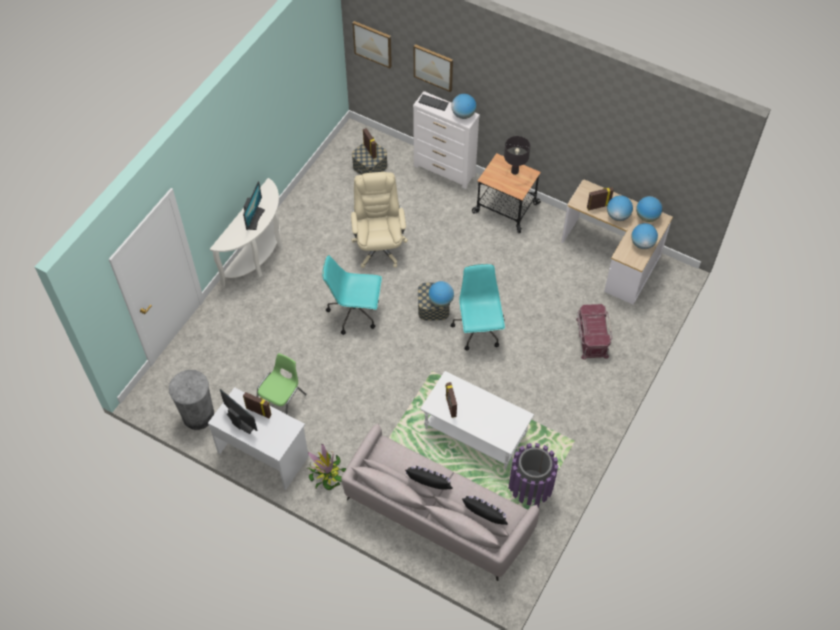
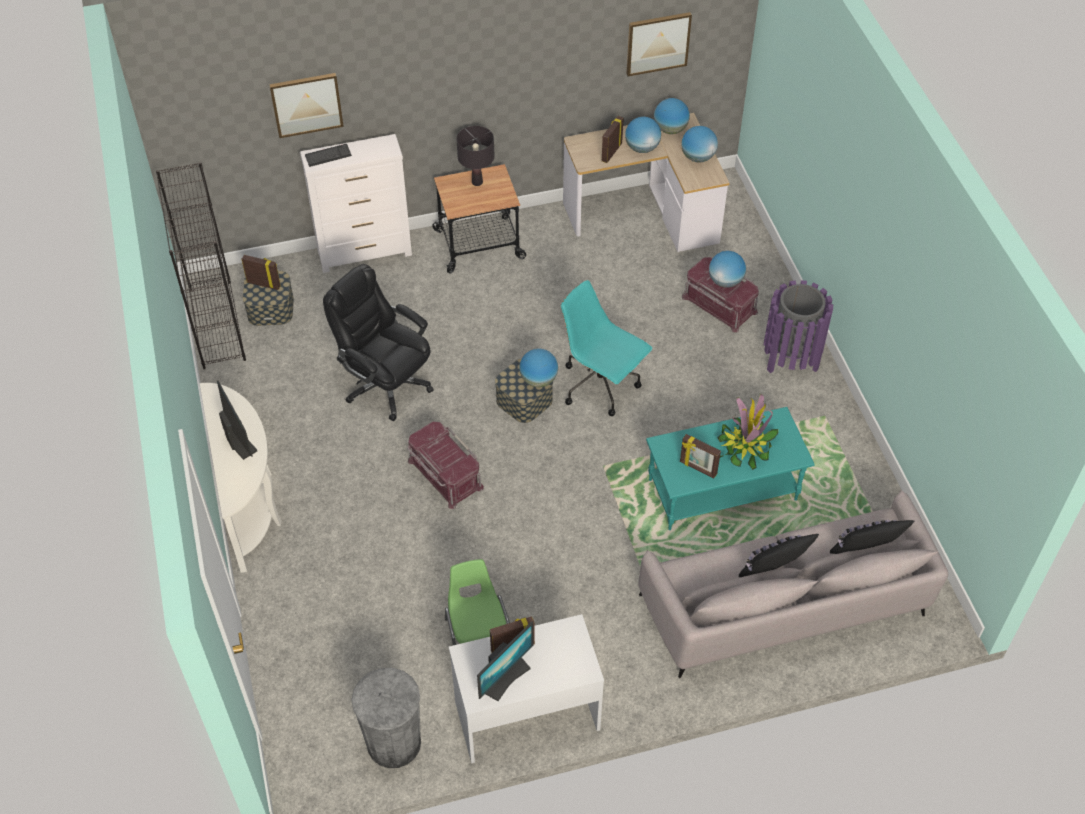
camera: 45 degrees left, 5 degrees down
(240, 421) = (505, 677): monitor -> monitor turned 135 degrees clockwise
(327, 474) = (625, 670): potted plant -> potted plant (744, 447)
(337, 155) = (216, 324): none -> black bookcase
(355, 313) = (444, 474): turquoise office chair -> red storage box
(373, 44) = (198, 126): picture -> picture (658, 43)
(379, 246) = (386, 384): beige office chair -> black office chair
(463, 114) = (378, 145): globe -> globe (725, 281)
(474, 433) = (722, 491): white coffee table -> turquoise coffee table
(530, 490) = (844, 500): purple trash can -> purple trash can (790, 358)

